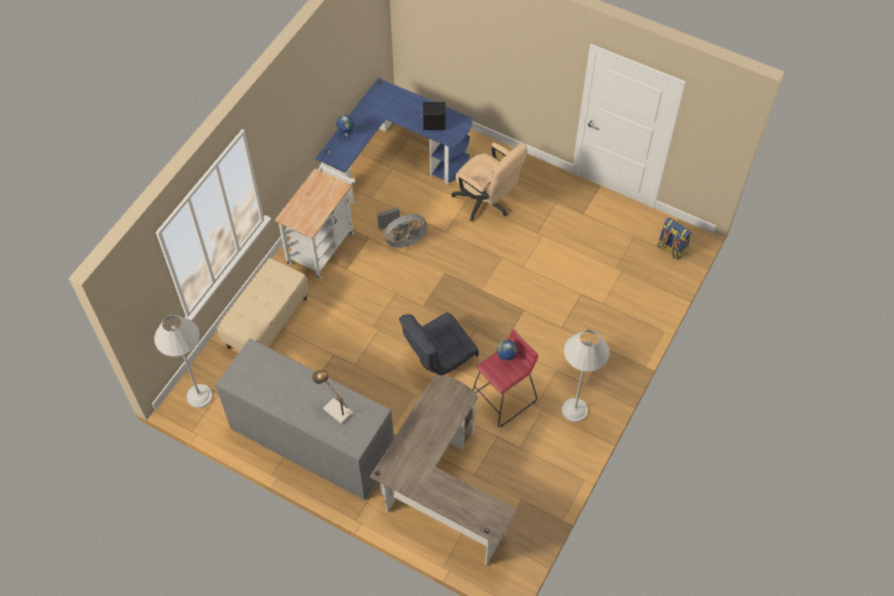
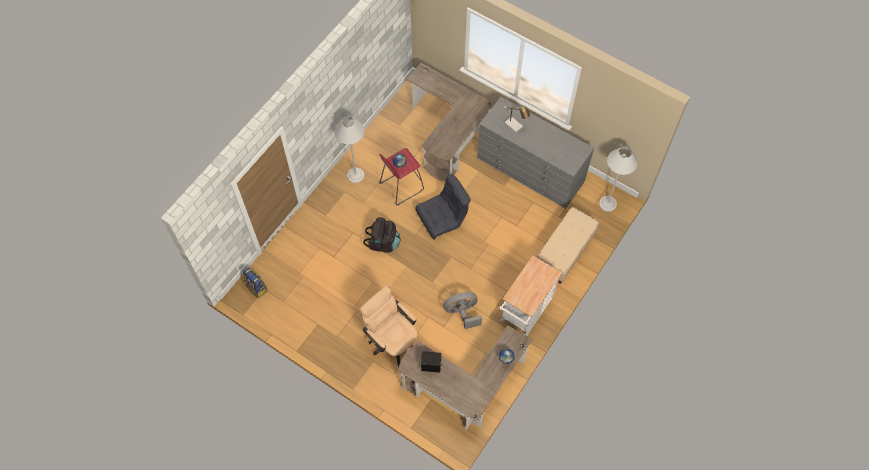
camera: 175 degrees left, 5 degrees up
(395, 160) = (464, 389): blue desk -> brown desk
(517, 317) = (383, 243): none -> black backpack

